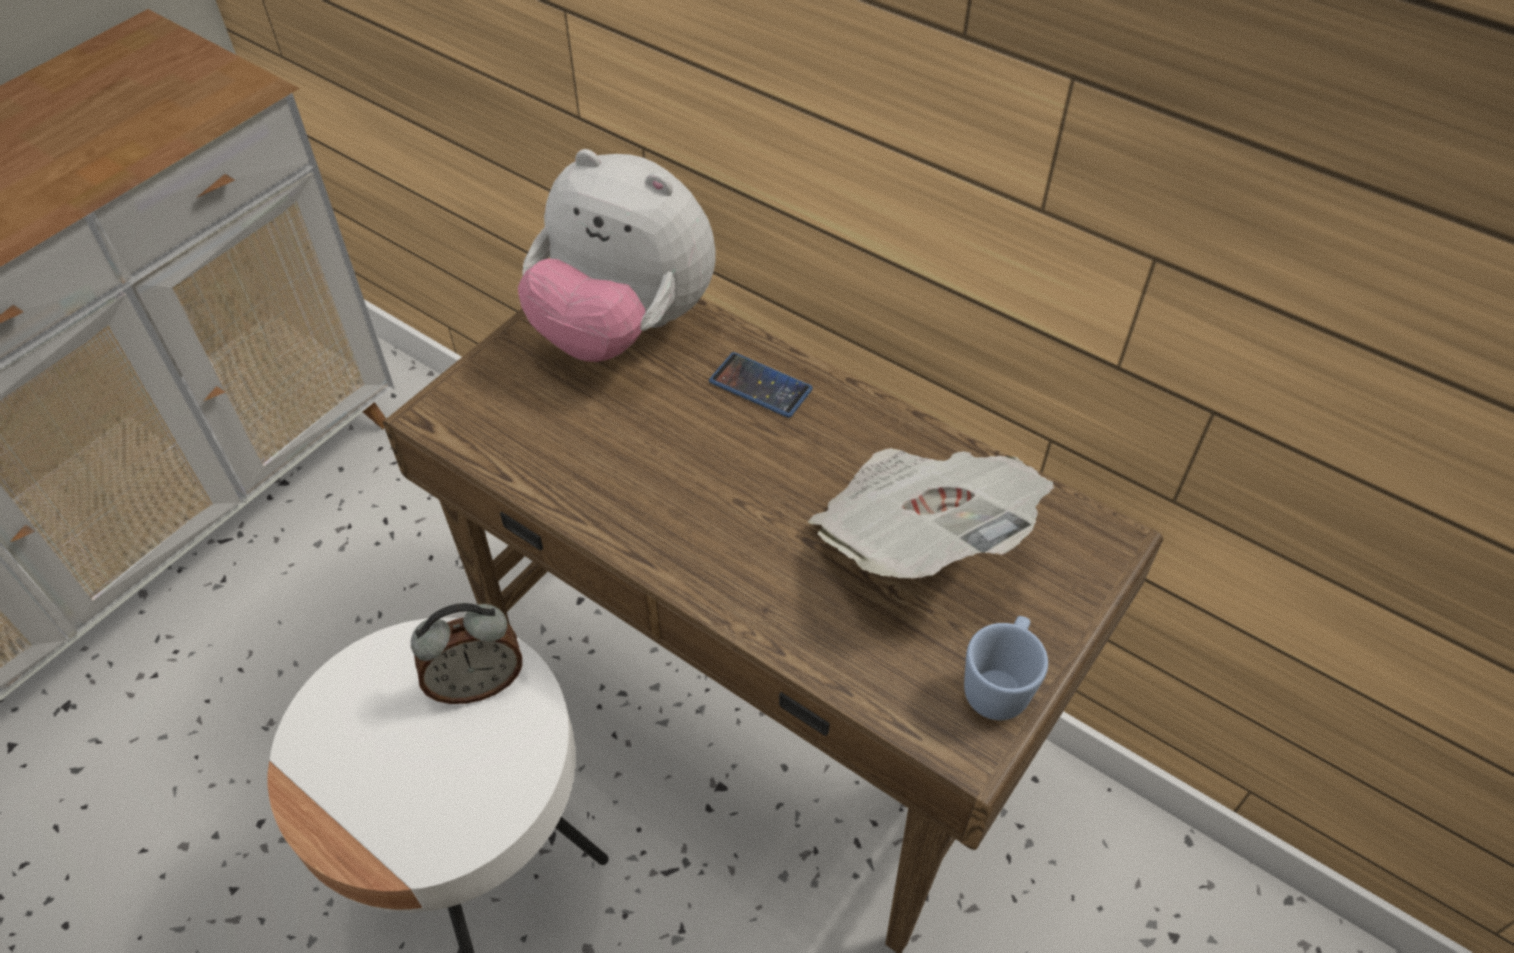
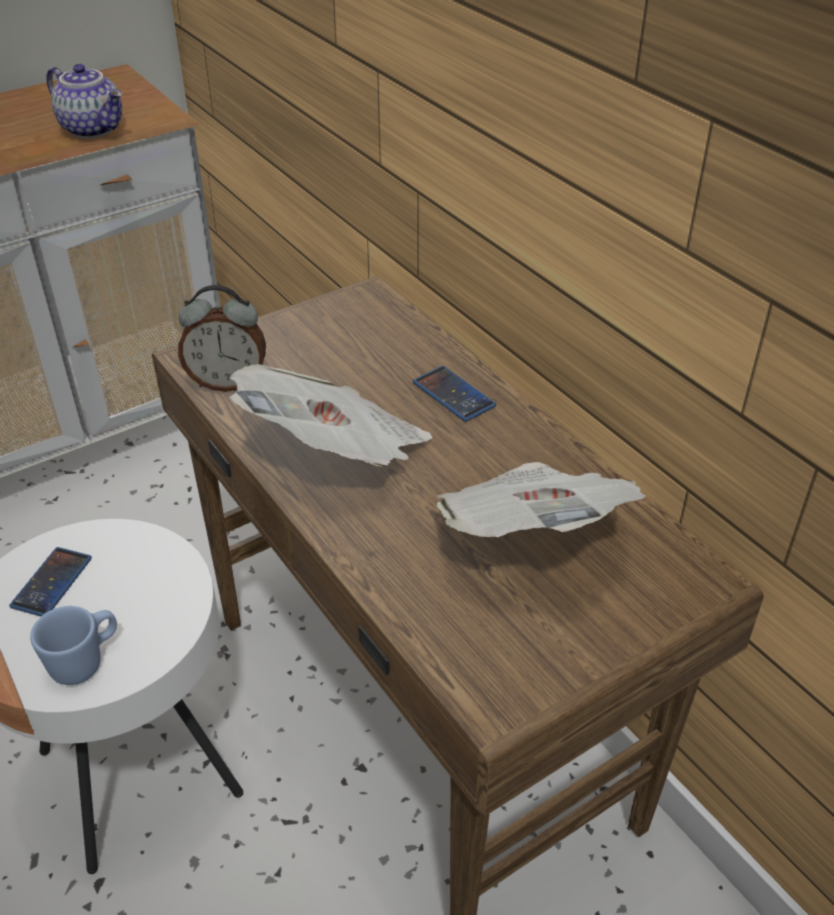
camera: 20 degrees right, 10 degrees down
(162, 123) = (94, 129): none -> teapot
(363, 727) = (52, 582): none -> phone
(477, 683) = (151, 576): alarm clock -> alarm clock (228, 382)
(623, 328) = (365, 332): plush toy -> none
(669, 497) = (337, 454): none -> newspaper
(999, 684) = (546, 666): blue mug -> blue mug (85, 662)

